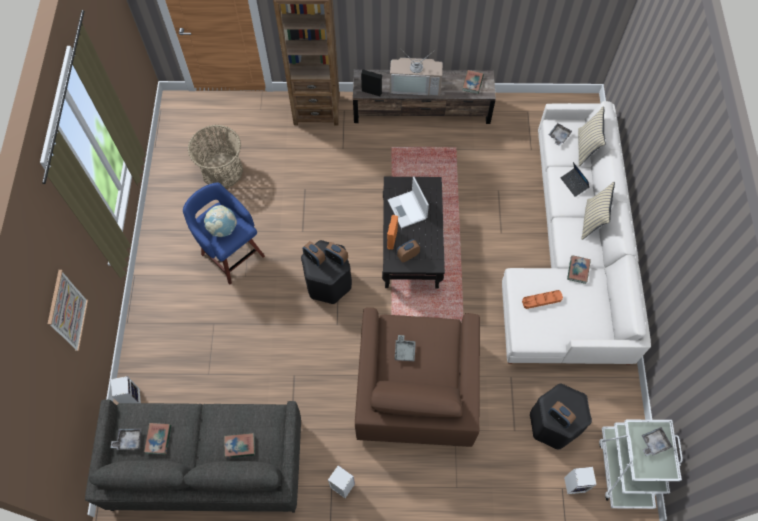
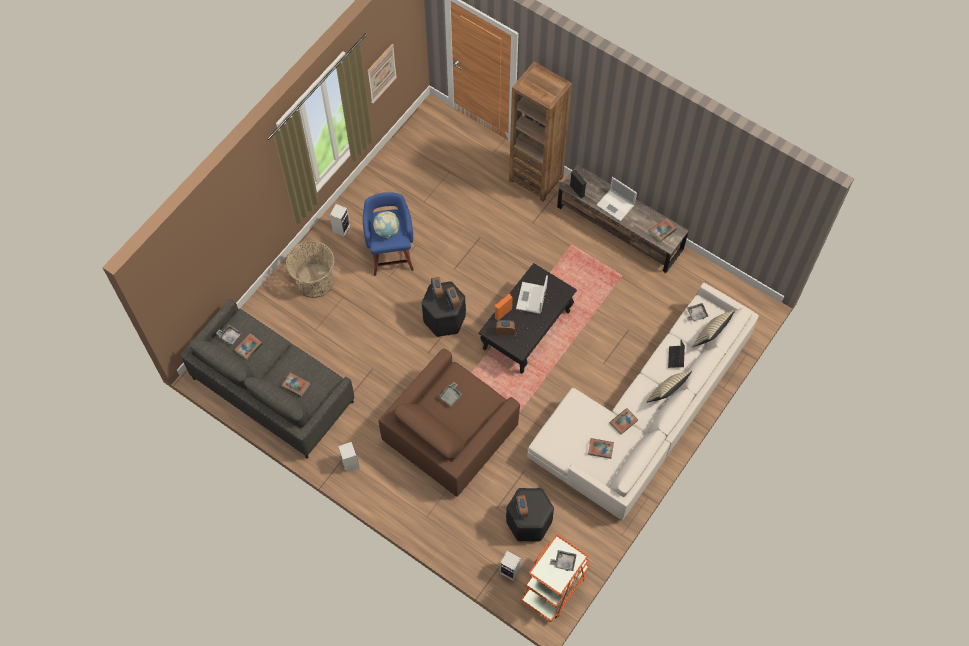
camera: 35 degrees right, 0 degrees up
(67, 311) = (240, 225): picture -> picture (381, 73)
(131, 397) = (254, 313): speaker -> speaker (341, 228)
(222, 170) = (429, 185): basket -> basket (314, 280)
(415, 84) = (616, 205): television -> laptop
(541, 300) = (577, 425): orange tray -> none
(579, 308) = (600, 449): none -> book
(624, 469) = (554, 586): white cart -> orange cart

